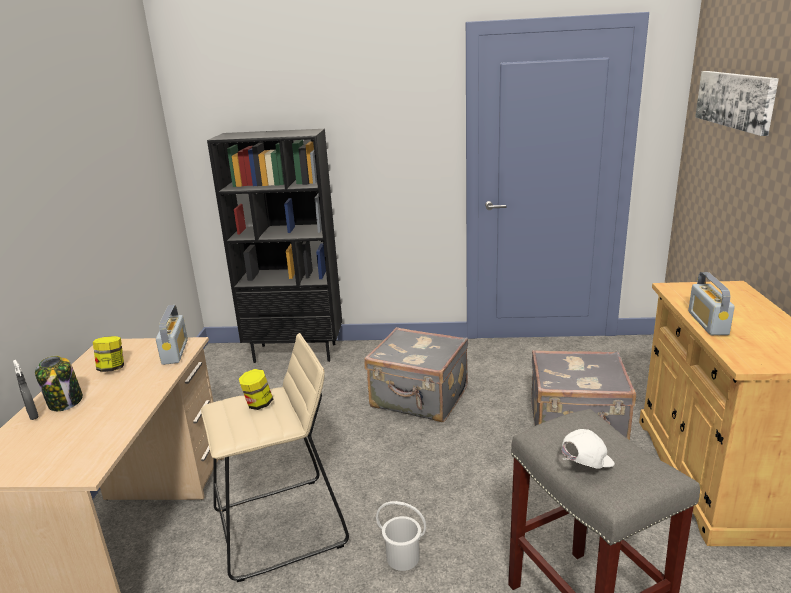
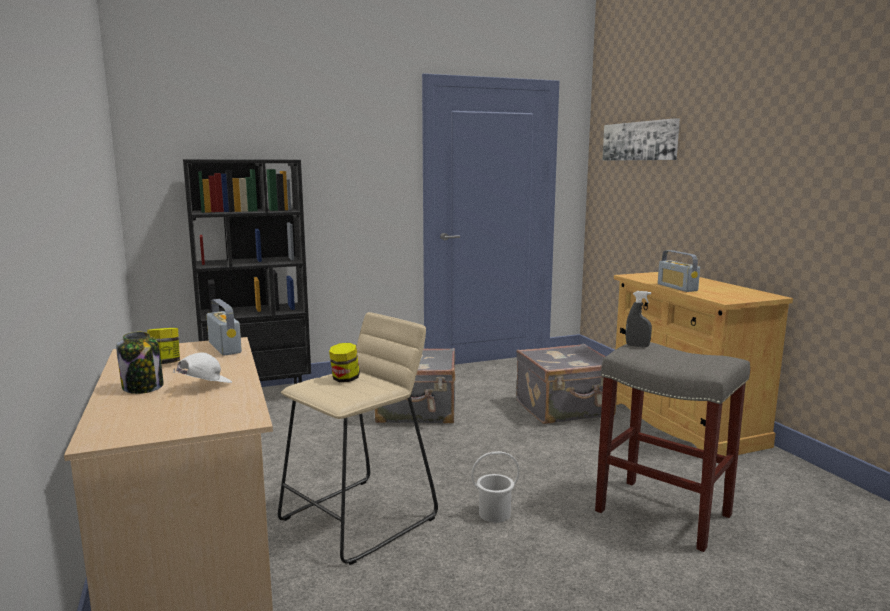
camera: 25 degrees left, 10 degrees down
(33, 415) = (115, 399): grey spray bottle -> grey spray bottle (637, 346)
(584, 465) = (673, 361): white cap -> white cap (204, 386)

